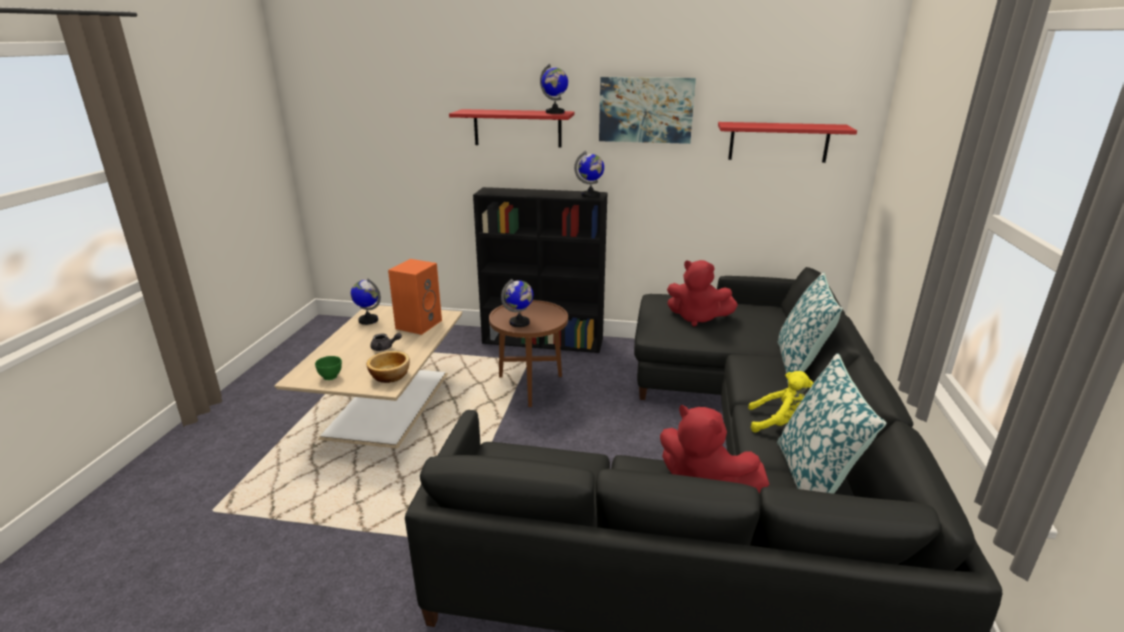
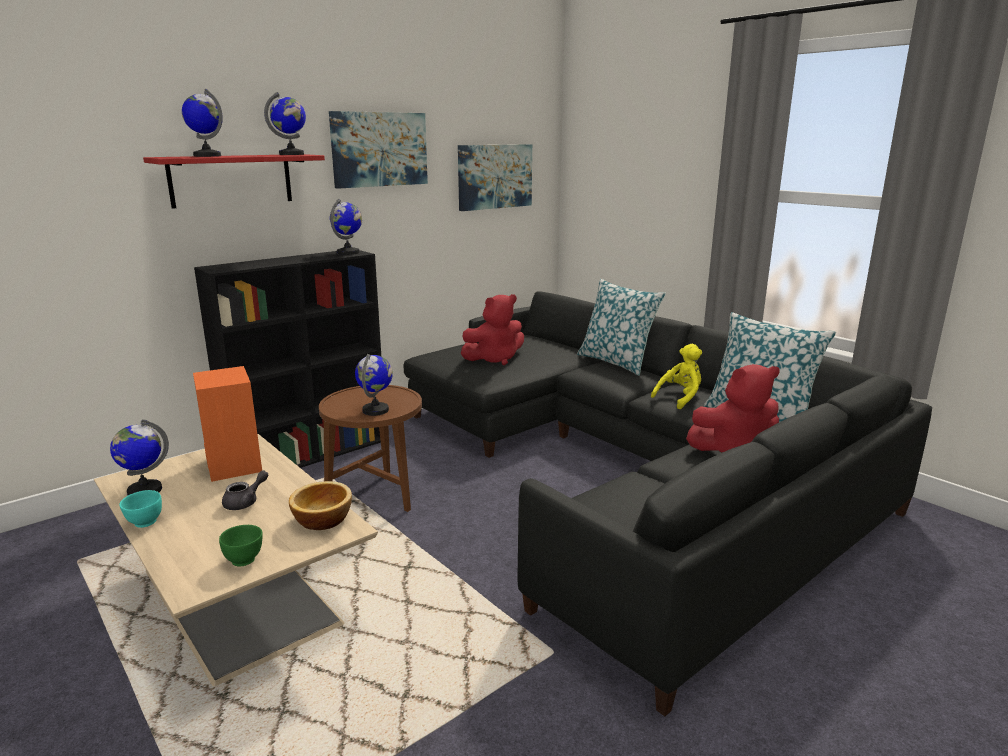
camera: 50 degrees left, 5 degrees down
(340, 337) = (145, 523): none -> turquoise bowl
(493, 111) = (207, 156): none -> globe
(778, 142) = (494, 176): red shelf -> picture

